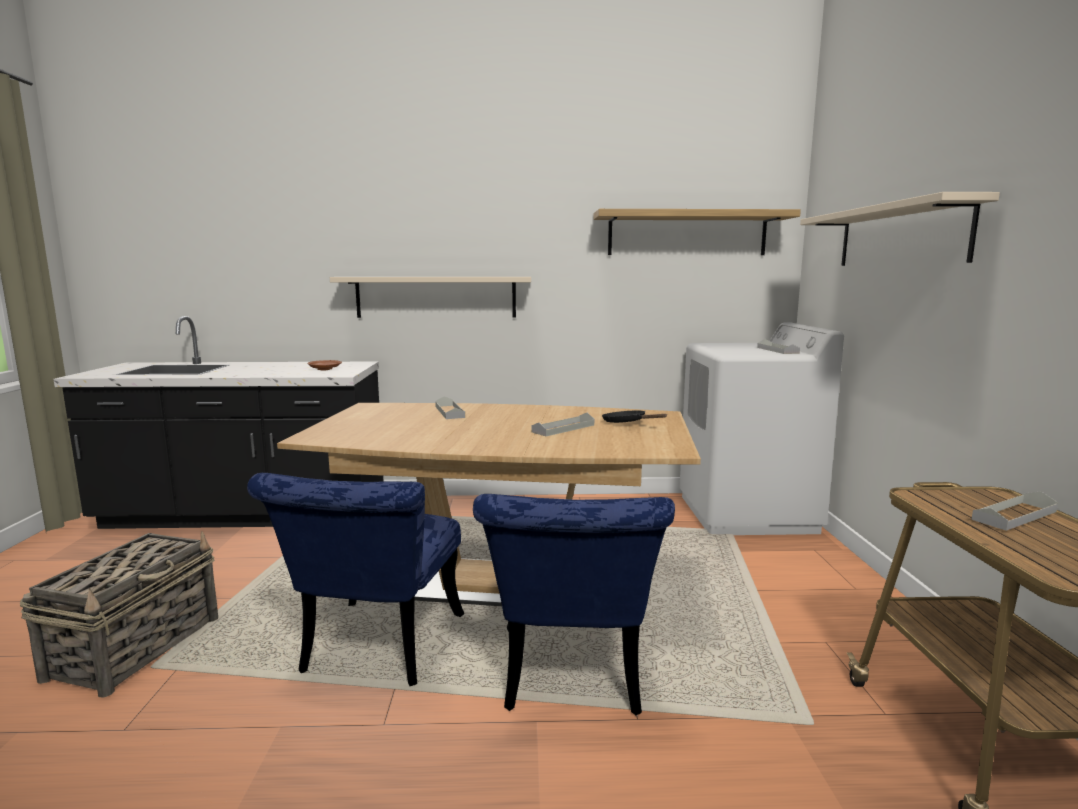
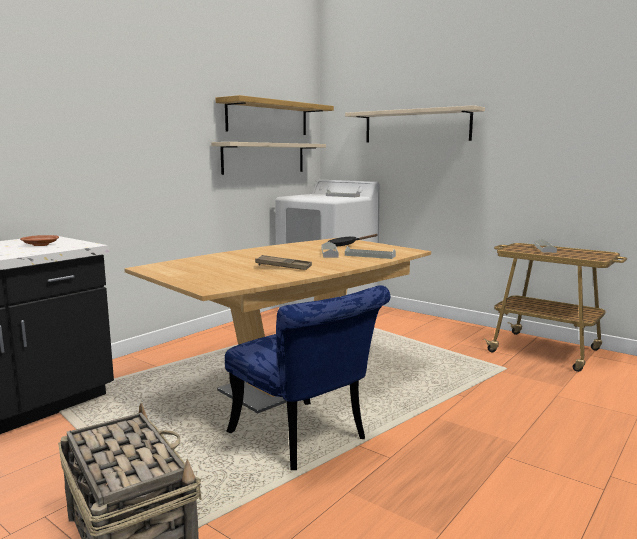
camera: 50 degrees left, 0 degrees up
(436, 297) = (103, 166): beige shelf -> beige shelf (264, 158)
(448, 433) = (283, 267): none -> brown tray
(449, 412) = (226, 259): grey tray -> grey tray (370, 256)
(570, 678) = (414, 398): blue chair -> none

